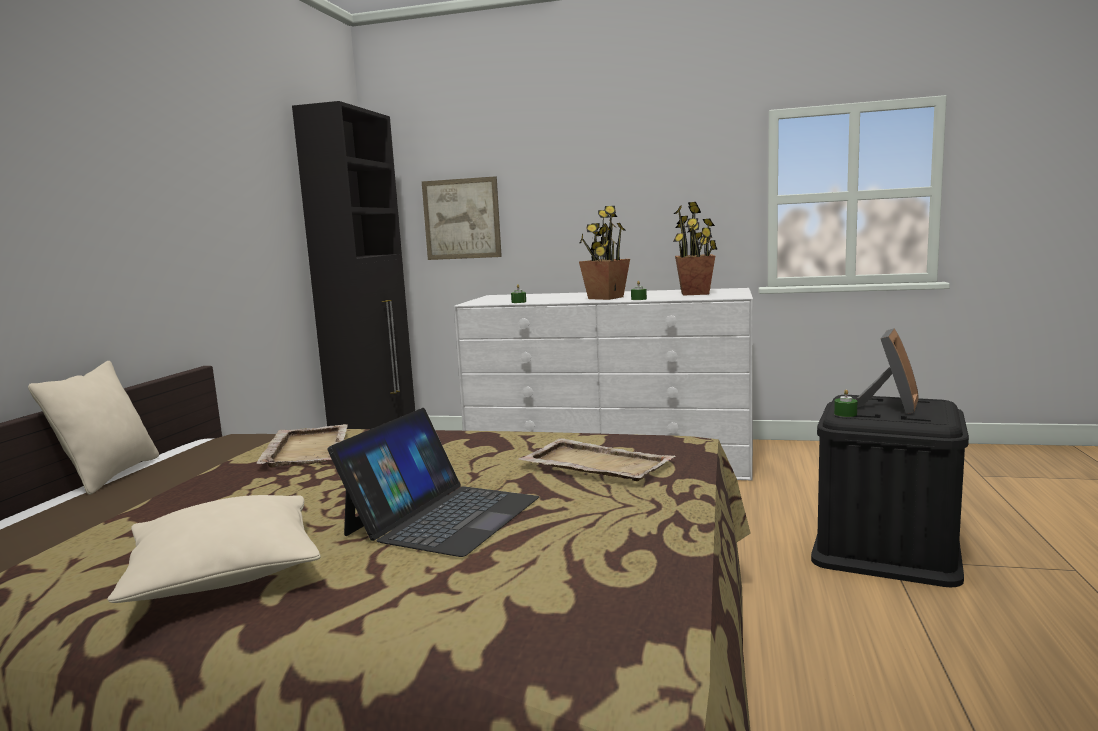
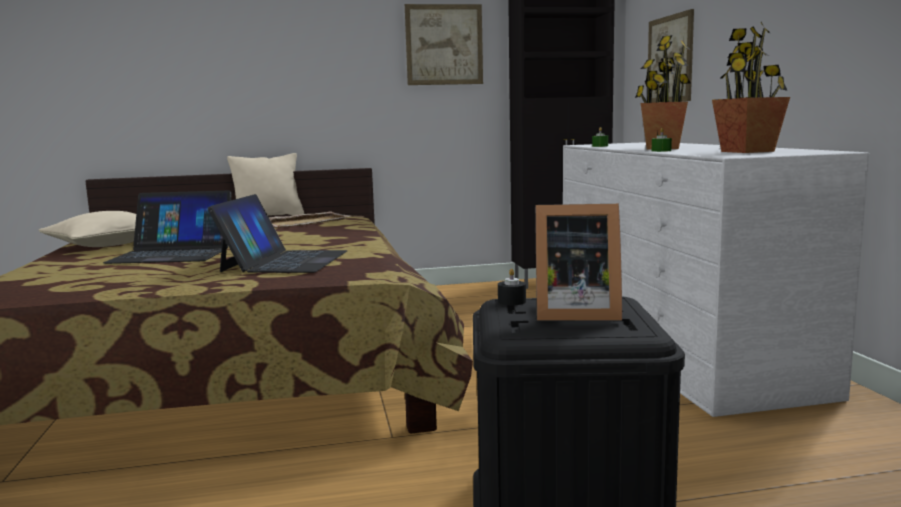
camera: 65 degrees right, 0 degrees up
(249, 192) = (444, 45): none -> picture
(595, 464) = (284, 261): beige tray -> laptop
(845, 414) = (512, 301): green candle -> black candle

